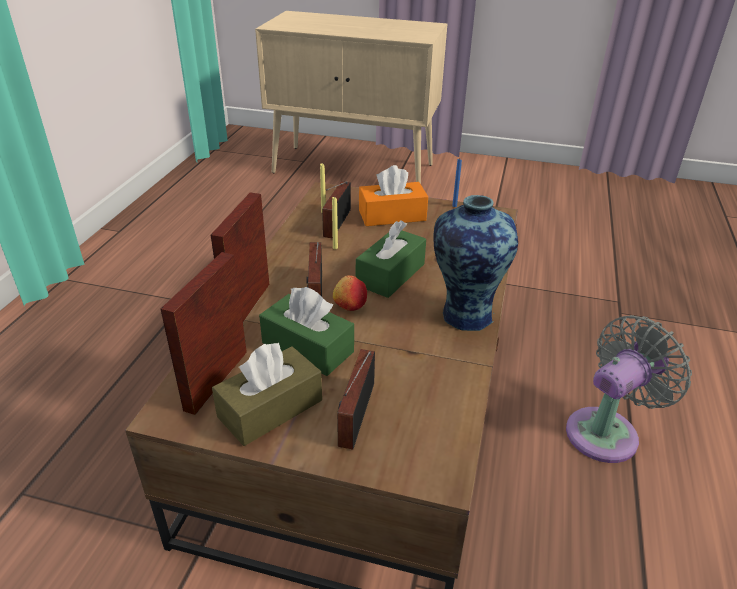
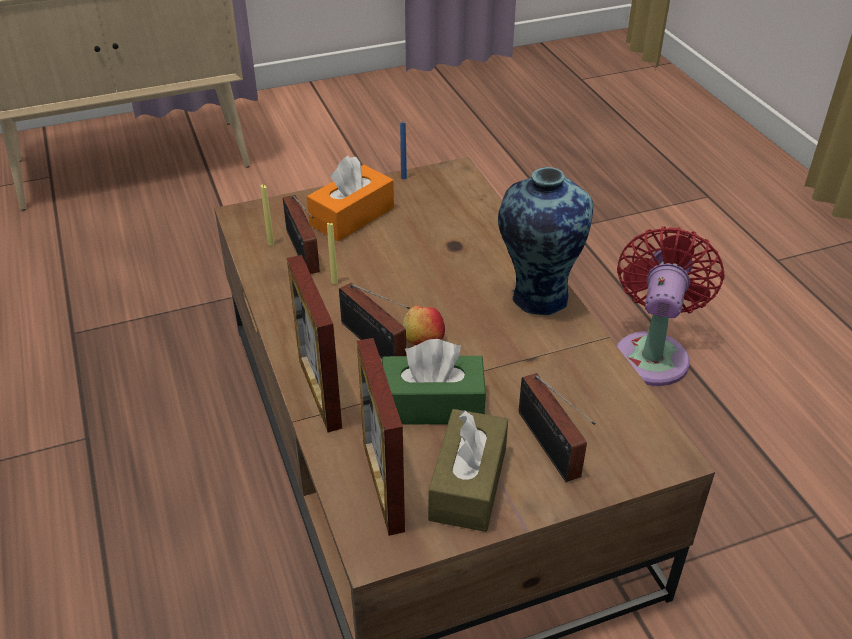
camera: 35 degrees left, 5 degrees up
(390, 274) = (425, 287): green tissue box -> none
(607, 431) = (652, 353): grey fan -> red fan

